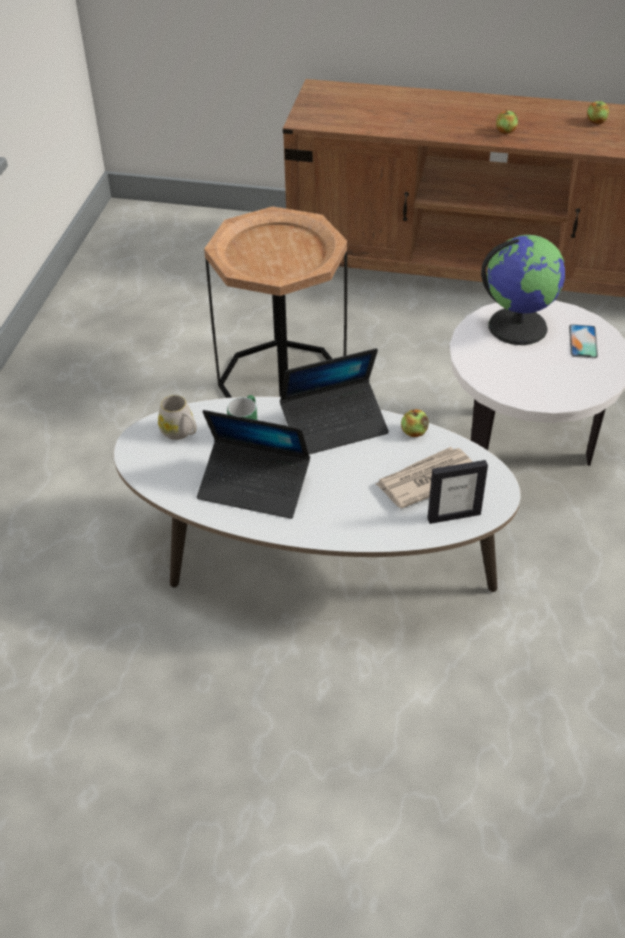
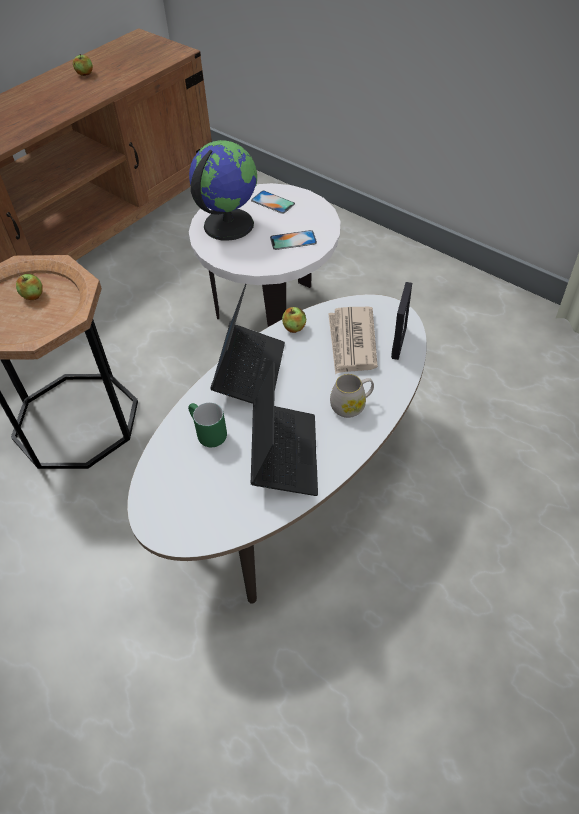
camera: 60 degrees left, 5 degrees up
(180, 432) = (173, 484): white mug -> white mug (352, 405)
(254, 486) = (284, 454): laptop -> laptop turned 45 degrees counterclockwise
(505, 131) = (42, 114): apple -> apple (33, 295)
(536, 380) = (293, 240): none -> phone

